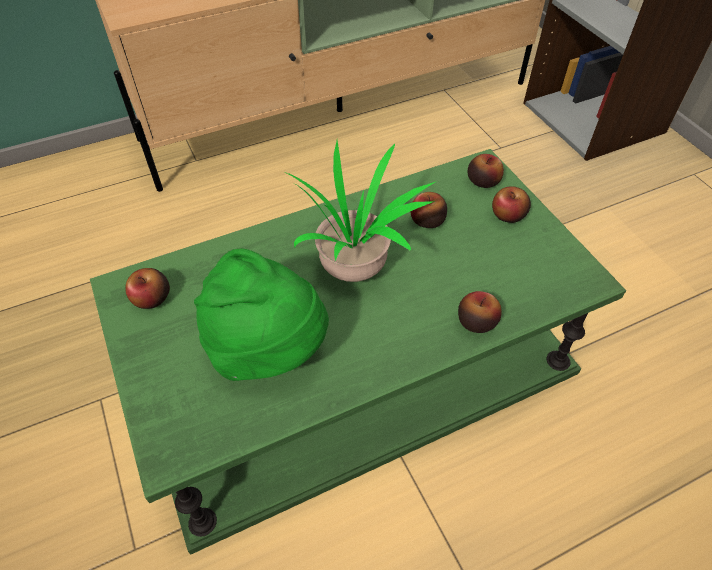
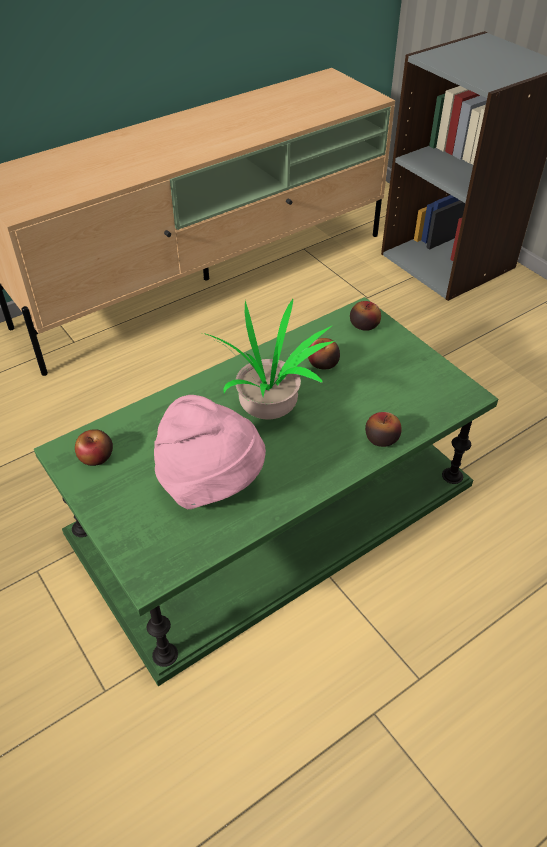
camera: 10 degrees left, 5 degrees down
(267, 349) = (210, 483): green hat -> pink hat
(508, 215) = (391, 351): apple -> none

